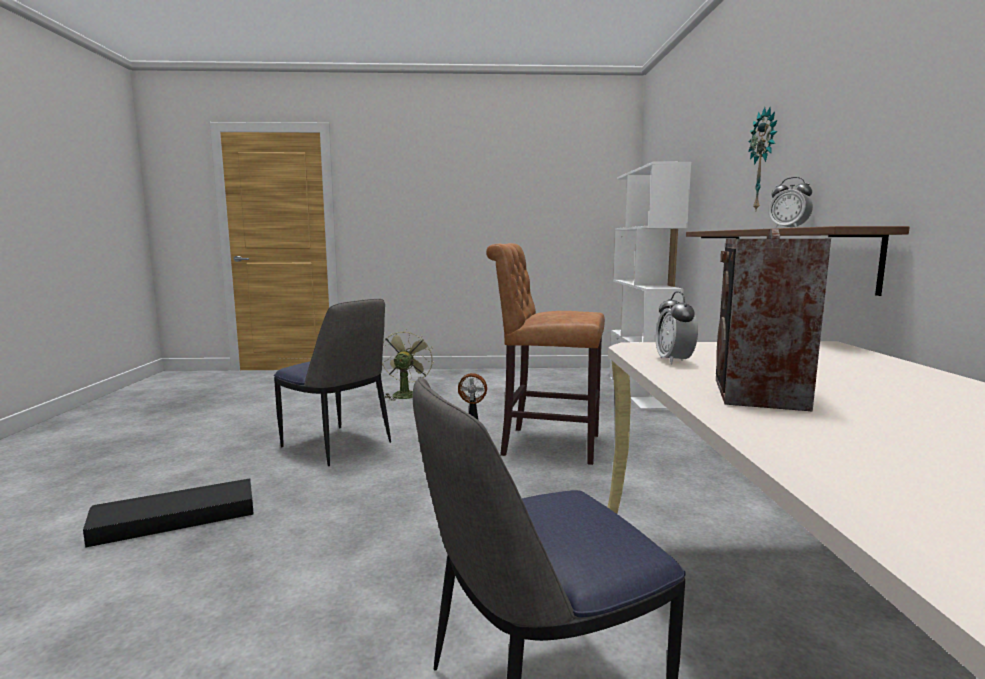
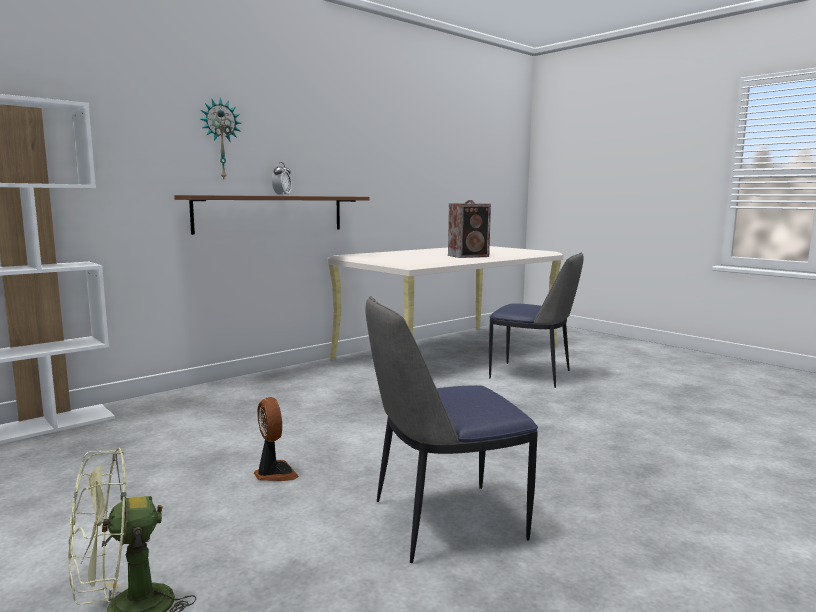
camera: 130 degrees left, 0 degrees up
(175, 520) = (669, 497): black storage box -> none
(338, 446) = (443, 521): chair -> chair turned 105 degrees counterclockwise
(545, 445) = (286, 429): brown stool -> none
(674, 361) = (438, 260): alarm clock -> none

